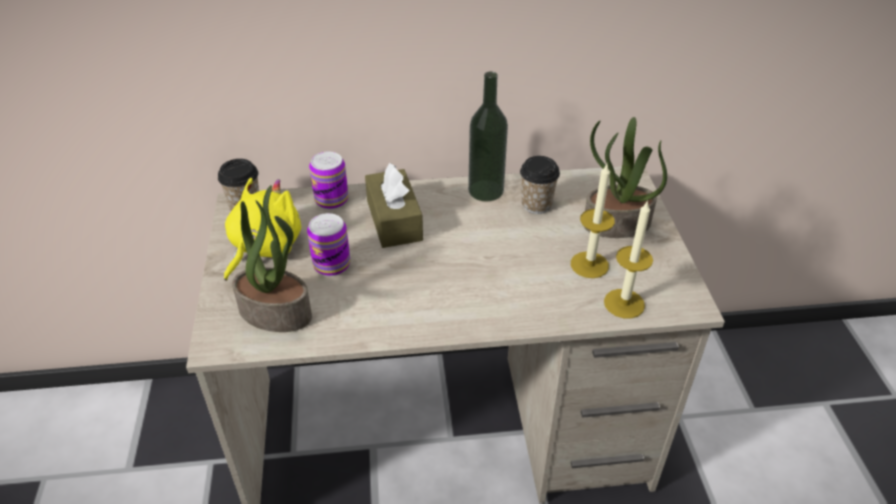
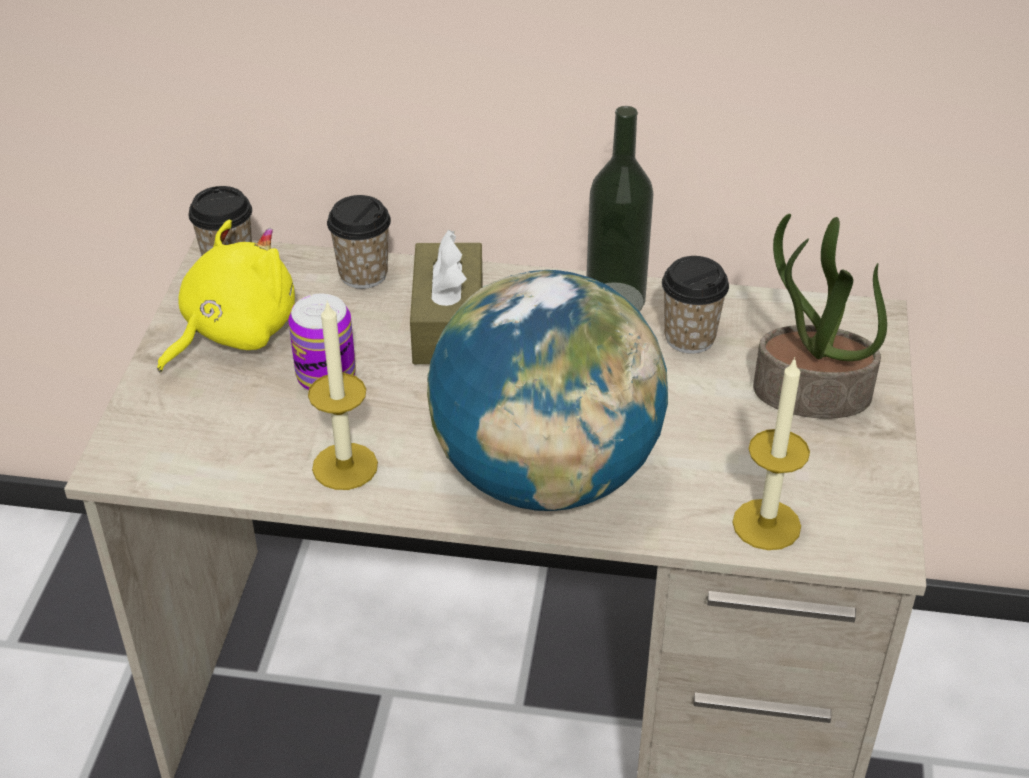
camera: 15 degrees right, 0 degrees up
(277, 312) = (219, 433): potted plant -> none
(331, 200) = (363, 274): can -> cup
(487, 299) = (545, 475): none -> globe
(589, 265) = (736, 451): candle -> candle (345, 466)

